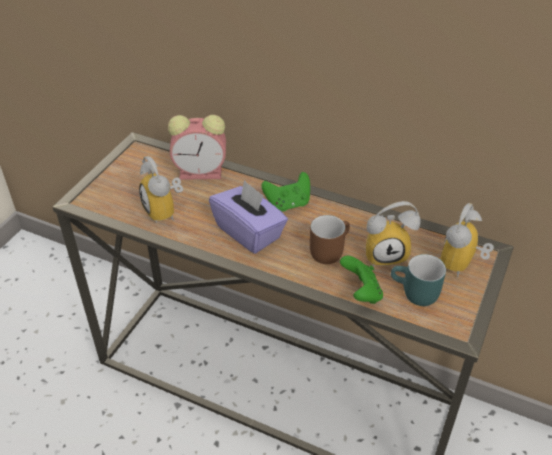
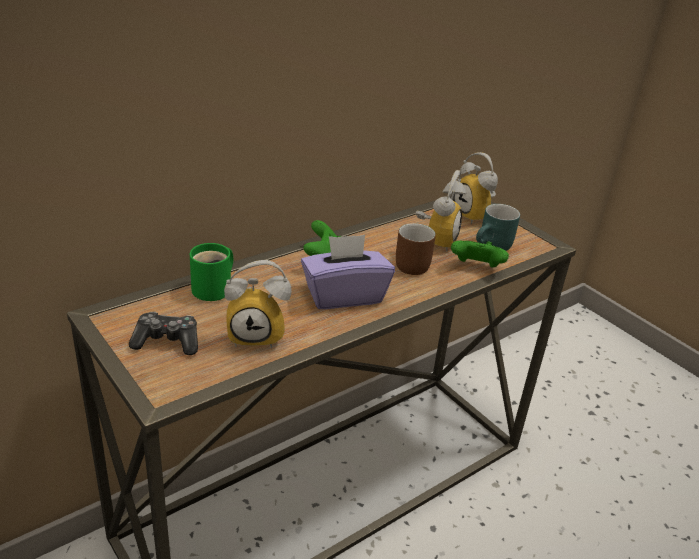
camera: 65 degrees left, 10 degrees down
(132, 179) = (167, 341): none -> game controller
(202, 172) = (215, 288): alarm clock -> green mug

